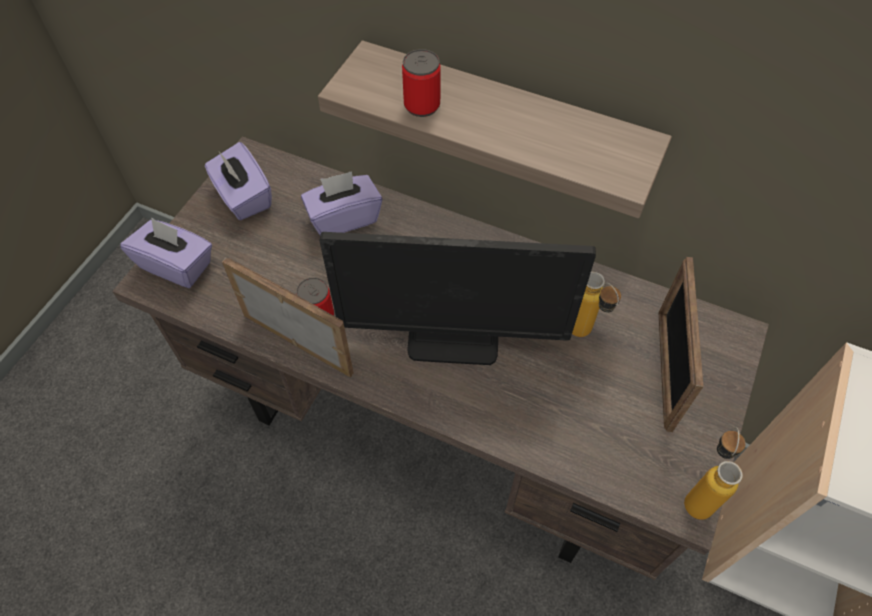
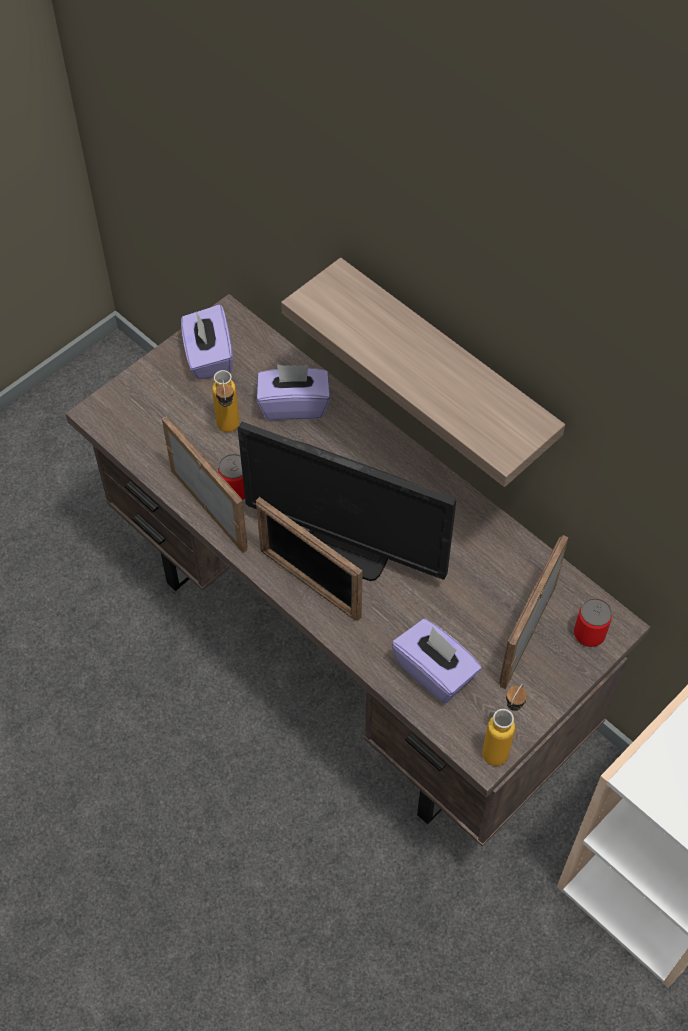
camera: 20 degrees right, 0 degrees up
(177, 265) = (128, 406): purple tissue box -> purple tissue box (435, 671)
(422, 105) = (364, 335): can -> can (589, 634)
(431, 387) = (309, 583): none -> picture frame
(585, 335) = (469, 582): bottle -> bottle (229, 432)

